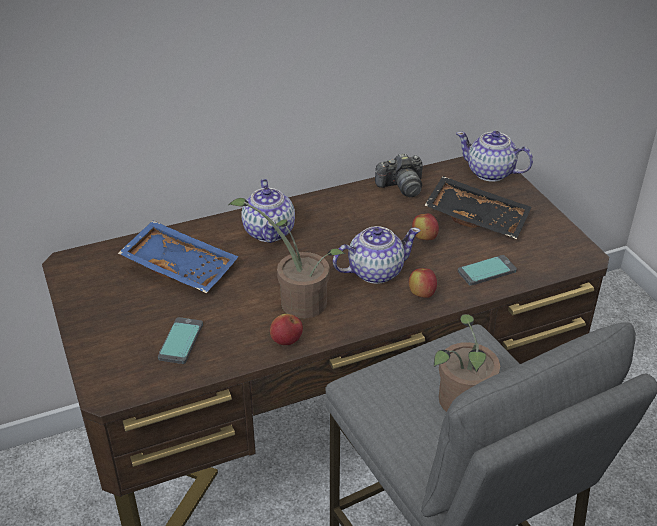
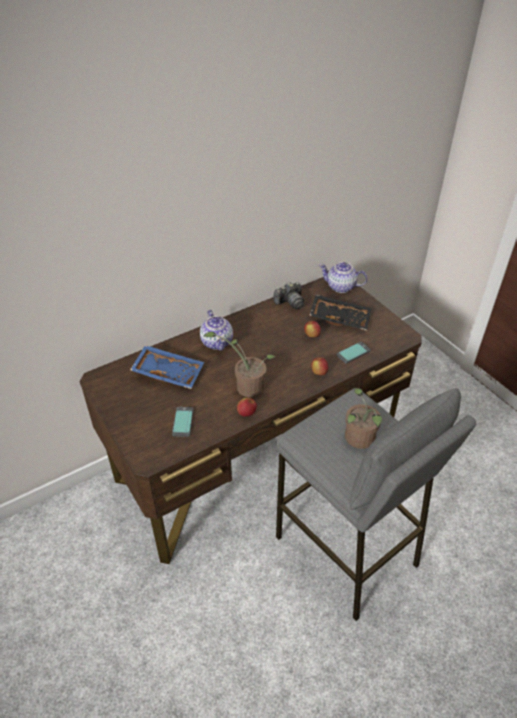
camera: 10 degrees left, 5 degrees up
(374, 271) = (287, 361): teapot -> none

